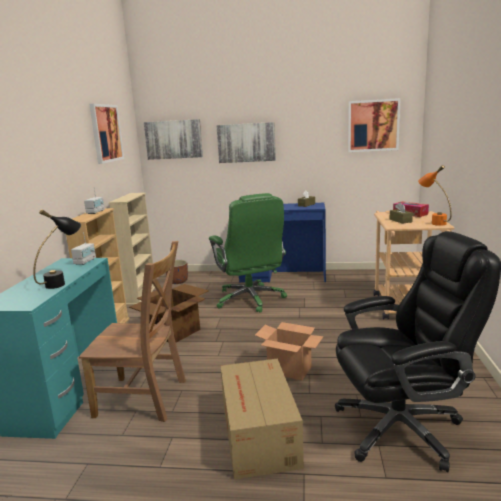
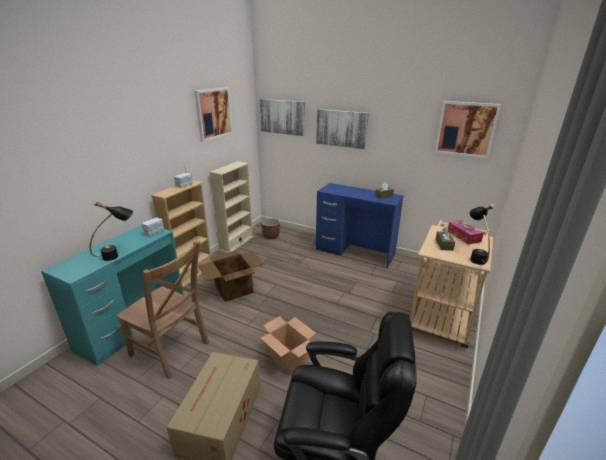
camera: 20 degrees right, 10 degrees up
(250, 299) = (311, 271): green office chair -> none
(433, 222) = (474, 257): orange table lamp -> black table lamp

